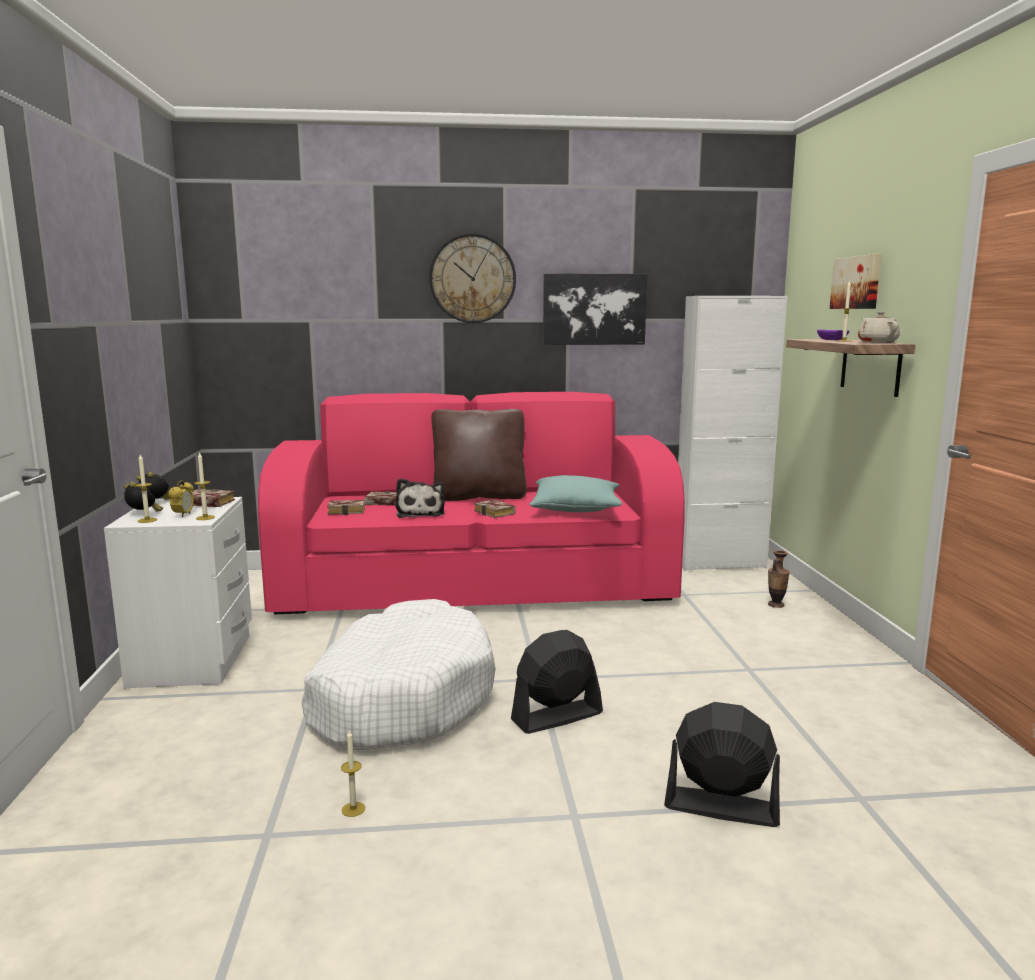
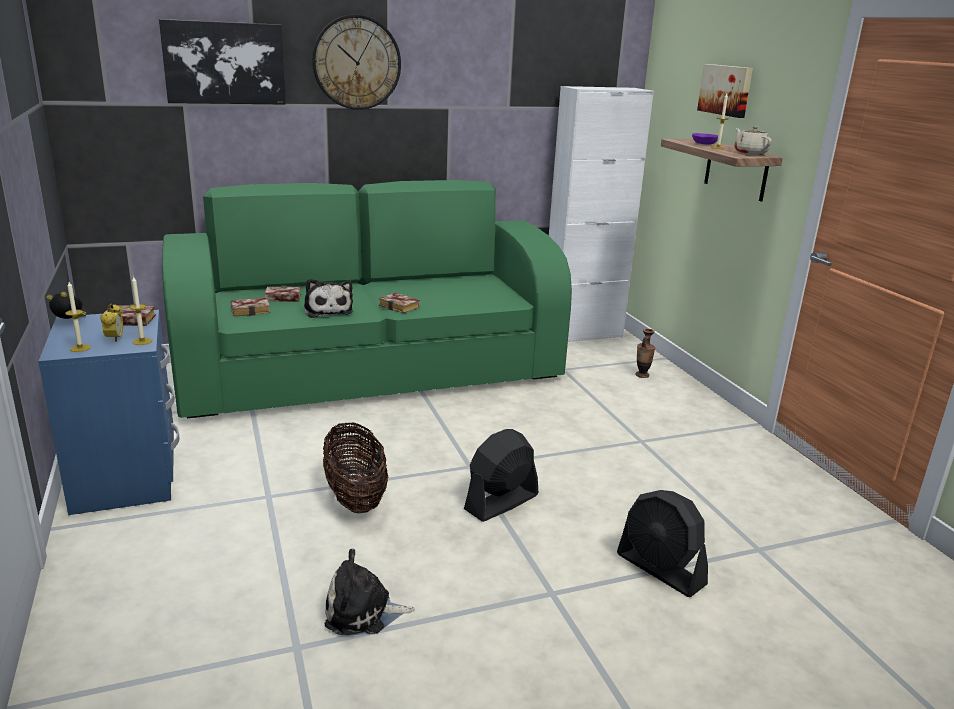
camera: 15 degrees left, 10 degrees up
(143, 514) = (68, 339): alarm clock -> none
(194, 660) = (127, 477): white nightstand -> blue nightstand
(353, 809) = (363, 612): candle -> plush toy
(401, 697) = (355, 497): white dog bed -> basket
(475, 587) = (373, 373): pink sofa -> green sofa
(479, 496) = (373, 287): brown pillow -> none
(576, 508) = (472, 298): turquoise pillow -> none
(594, 309) = (475, 96): picture -> picture (224, 63)
(720, 806) = (660, 569): black fan -> black fan turned 135 degrees counterclockwise

